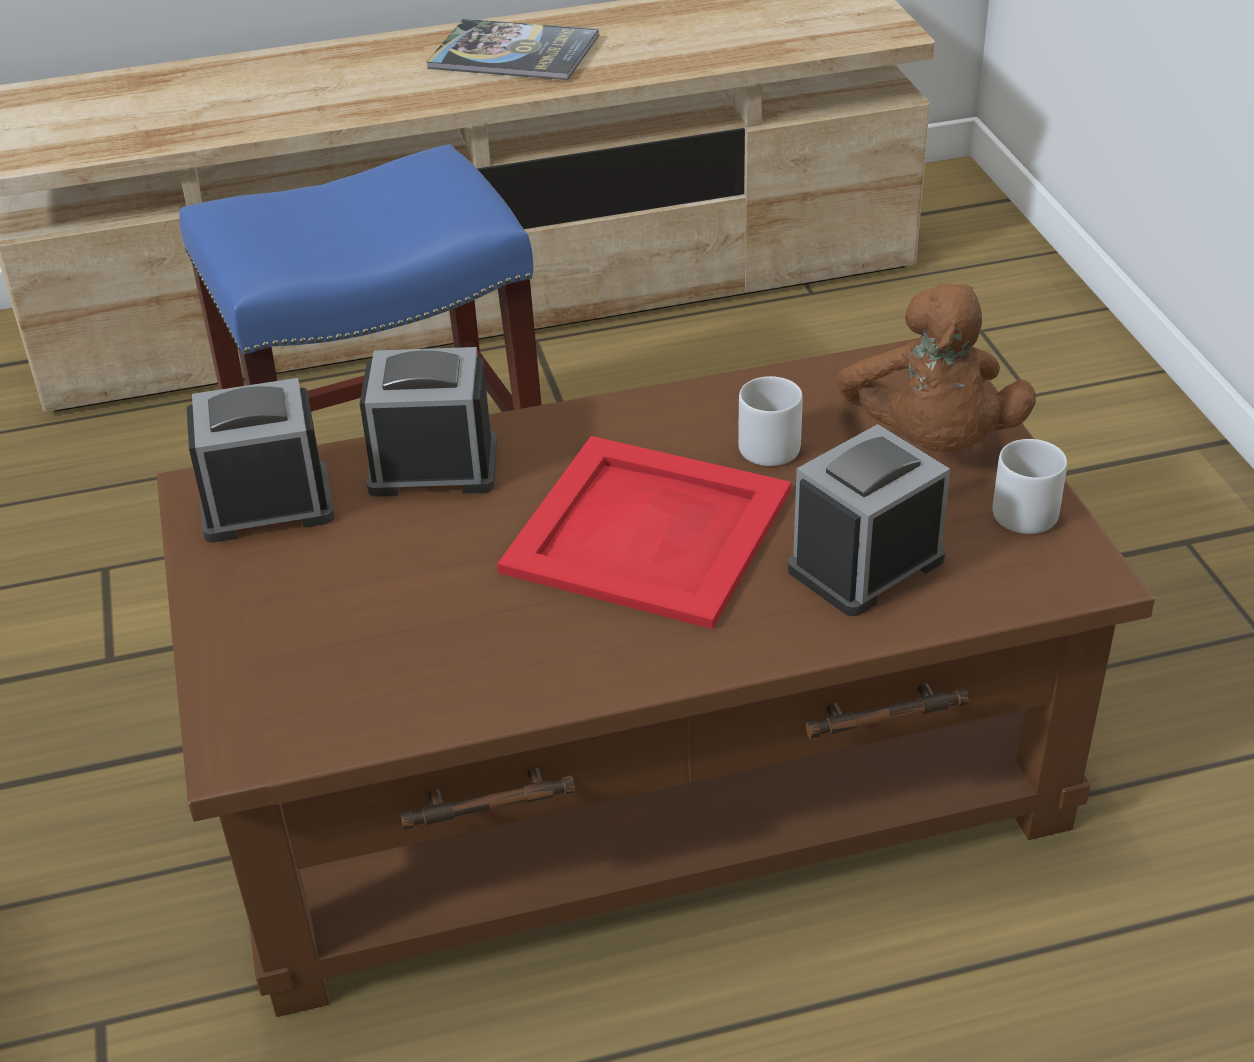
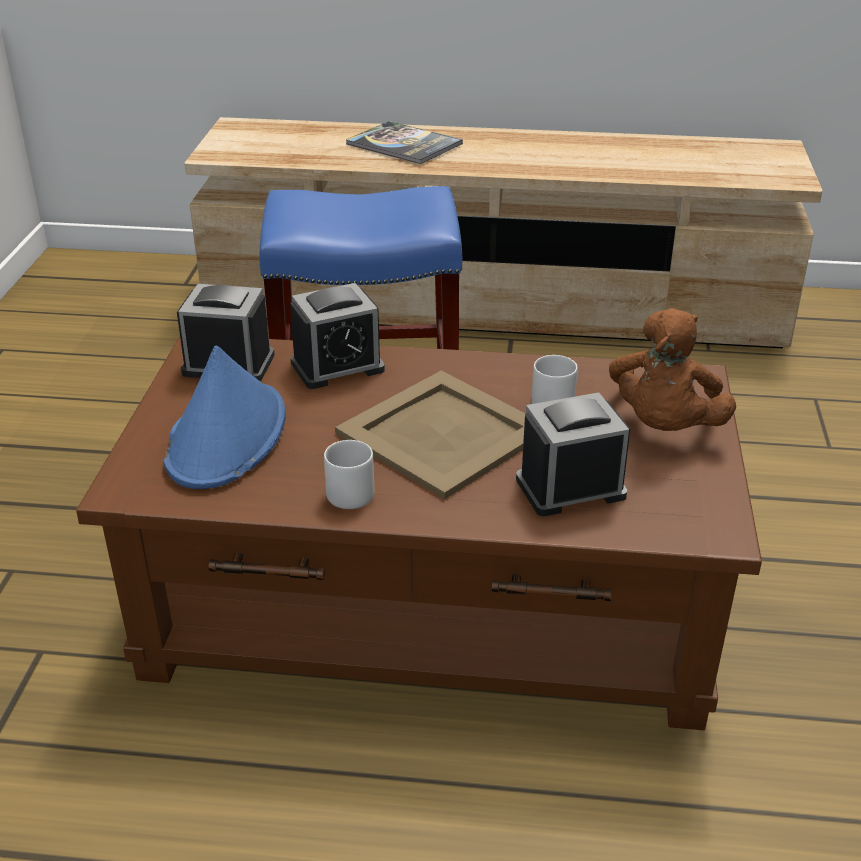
camera: 20 degrees right, 5 degrees down
(342, 621) = (226, 436): none -> blue hat
(433, 467) = (337, 366): alarm clock -> alarm clock turned 135 degrees clockwise
(514, 53) = (537, 150): book -> book (404, 144)
(645, 531) = (440, 433): red tray -> beige tray
(1022, 509) = (701, 482): grey mug -> grey mug (352, 491)

